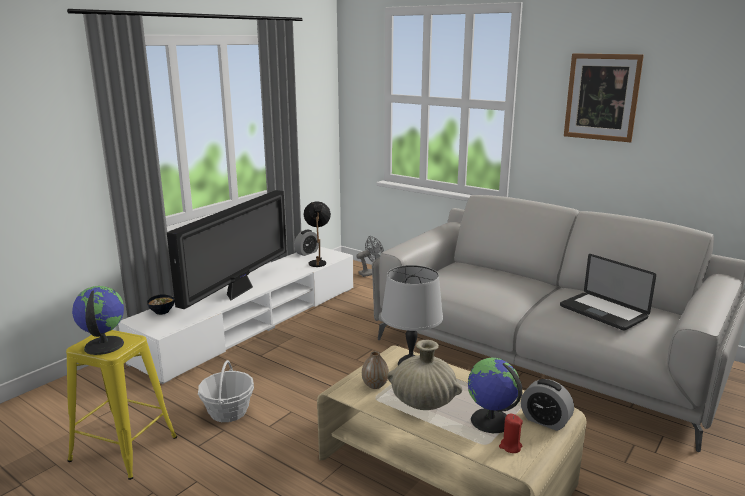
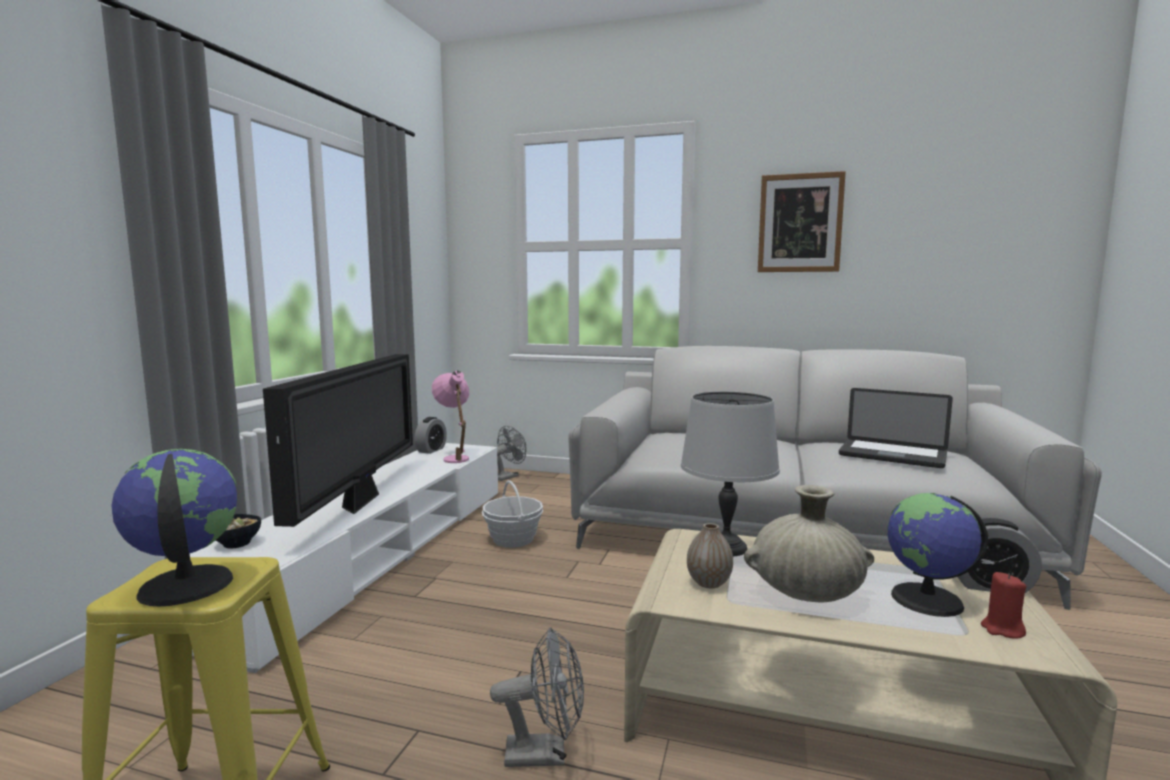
camera: 20 degrees left, 10 degrees down
(228, 412) = (409, 695): basket -> basket (513, 539)
(276, 455) = (545, 754): none -> grey fan
(318, 261) = (455, 457): black table lamp -> pink table lamp

